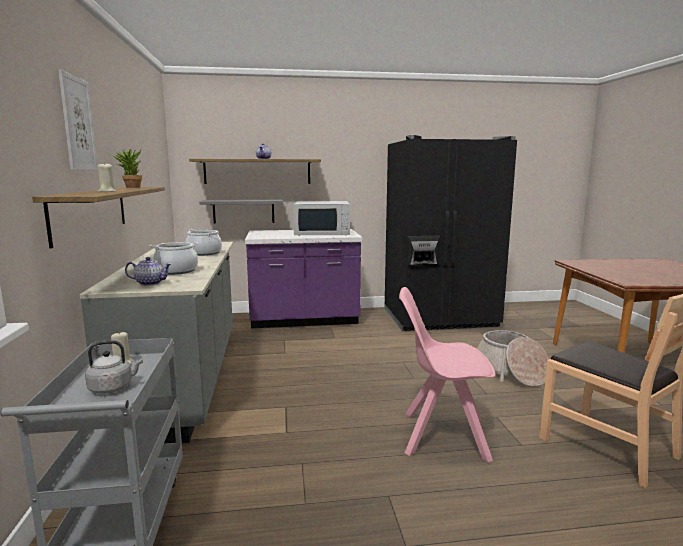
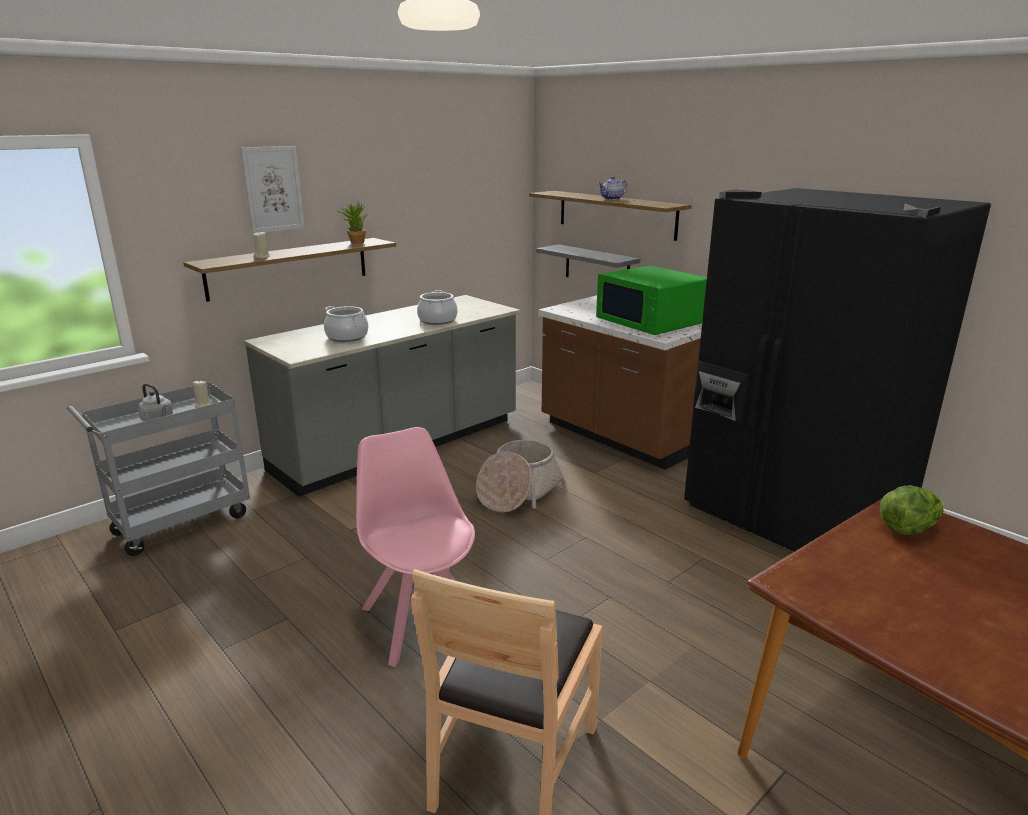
camera: 55 degrees right, 10 degrees up
(150, 283) = (294, 344): teapot -> none
(304, 320) = (620, 436): purple counter -> brown counter
(322, 233) = (651, 321): white microwave -> green microwave
(510, 372) = (666, 630): basket -> basket (518, 492)
(588, 264) = (908, 528): none -> lettuce

